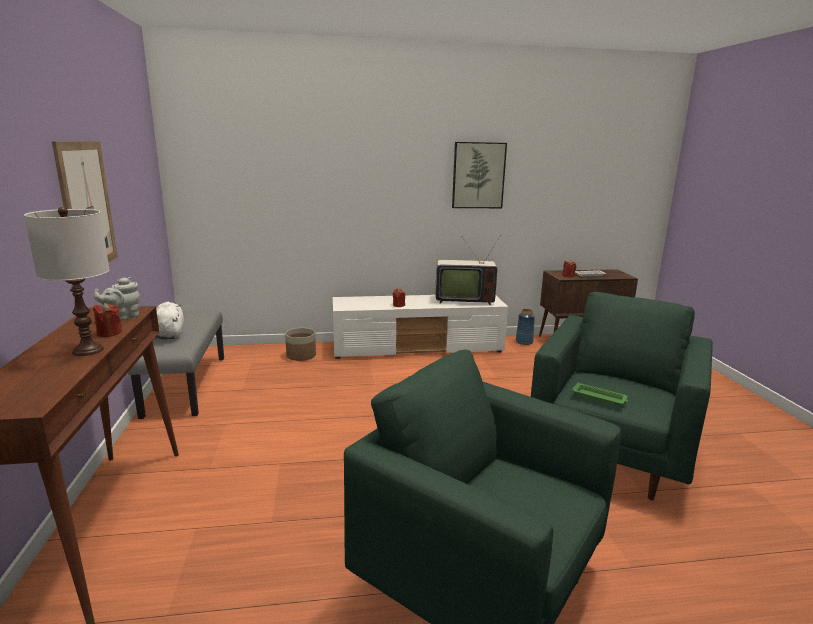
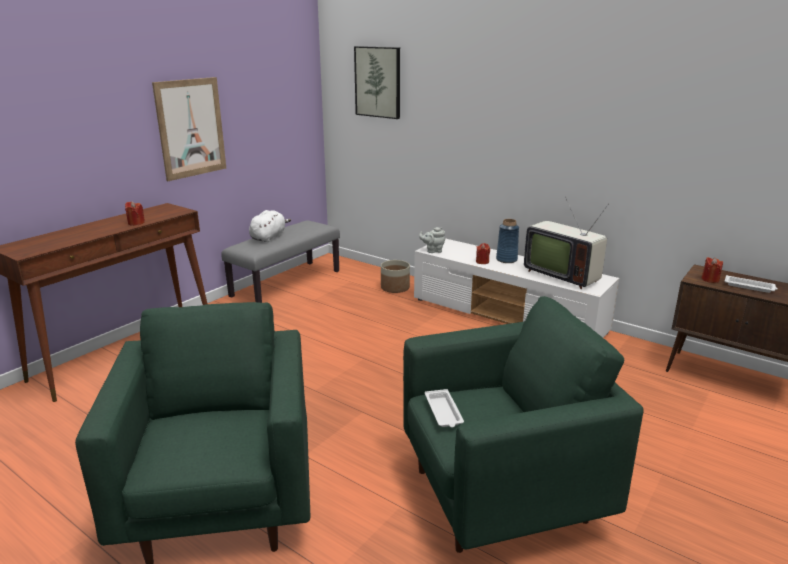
camera: 45 degrees right, 5 degrees up
(87, 350) = (105, 231): white table lamp -> none
(123, 317) = (165, 214): grey teapot -> grey teapot (433, 251)
(478, 175) = (612, 122): picture -> picture (378, 82)
(524, 342) = (643, 351): blue vase -> blue vase (506, 259)
(600, 397) = (443, 412): green tray -> white tray

